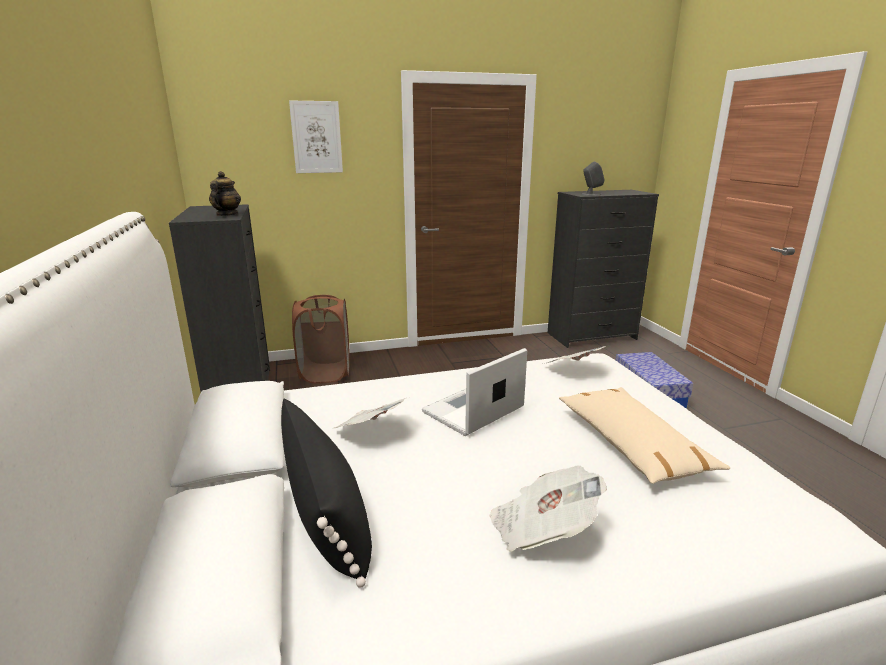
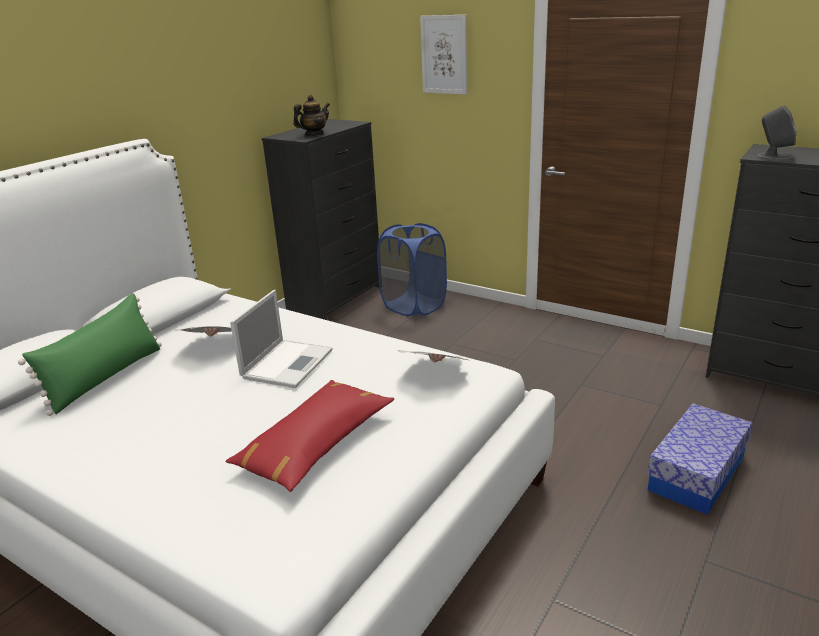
camera: 50 degrees right, 5 degrees up
(325, 373) = (413, 306): brown laundry basket -> blue laundry basket
(326, 515) = (106, 377): black pillow -> green pillow
(472, 411) = (288, 363): laptop -> laptop turned 105 degrees clockwise
(542, 529) = (150, 447): newspaper -> none
(631, 445) = (315, 445): beige pillow -> red pillow

